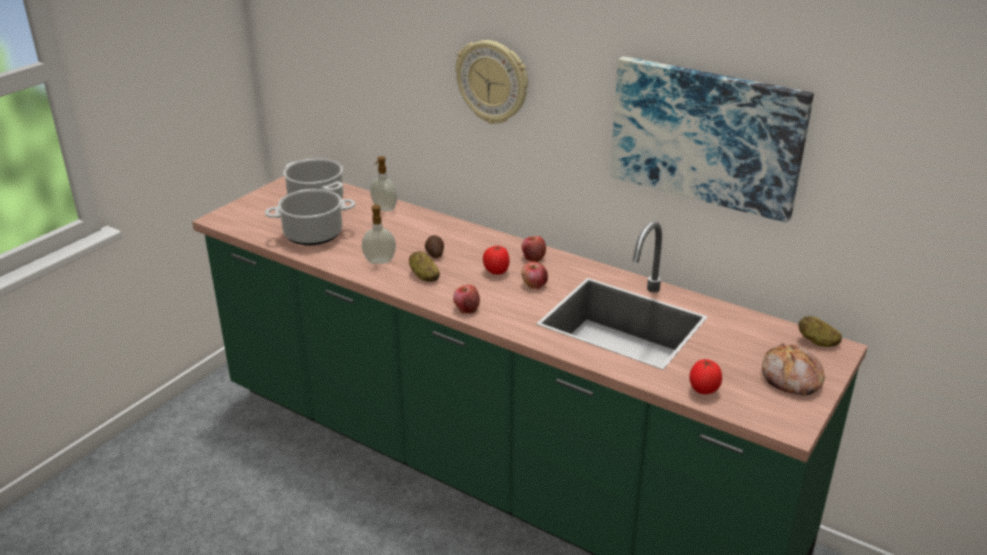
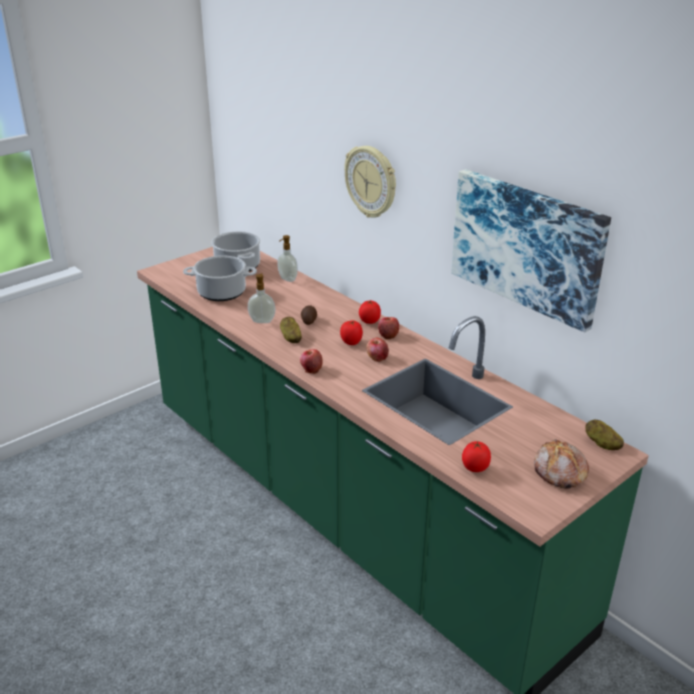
camera: 15 degrees right, 0 degrees up
(504, 246) = (369, 322): none -> tomato

